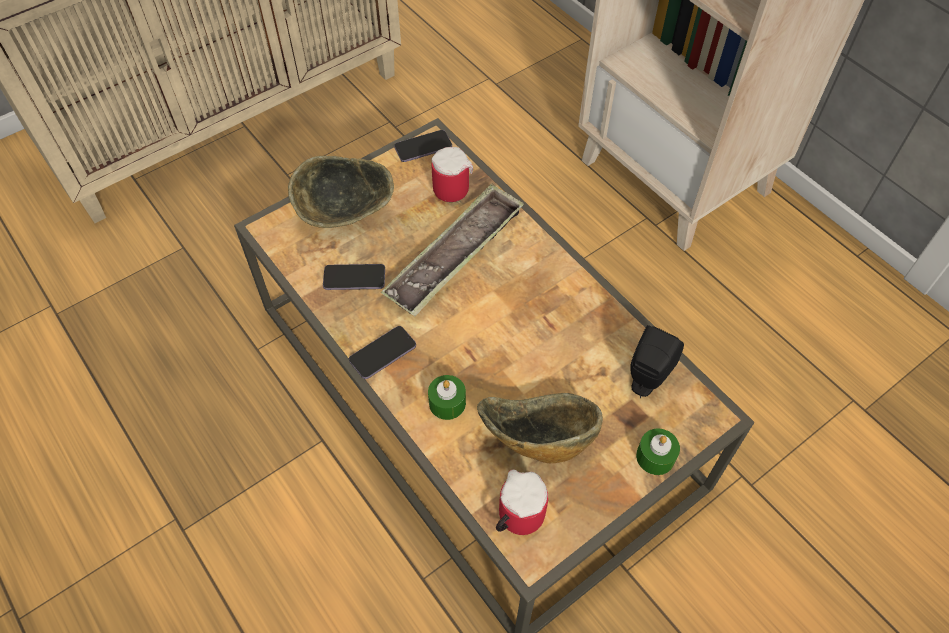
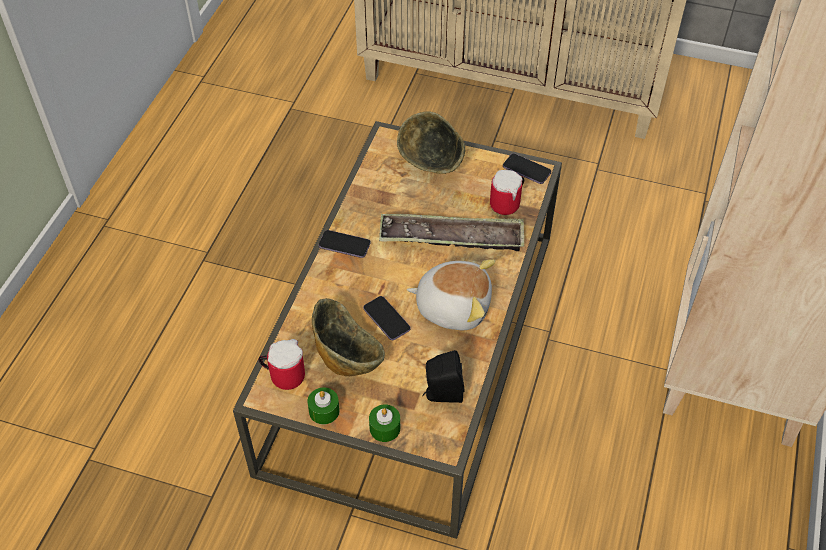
camera: 55 degrees right, 5 degrees down
(354, 278) = (387, 199): phone -> phone (386, 319)
(447, 403) = (335, 296): green candle -> green candle (324, 411)
(543, 306) = (453, 306): none -> plush toy

